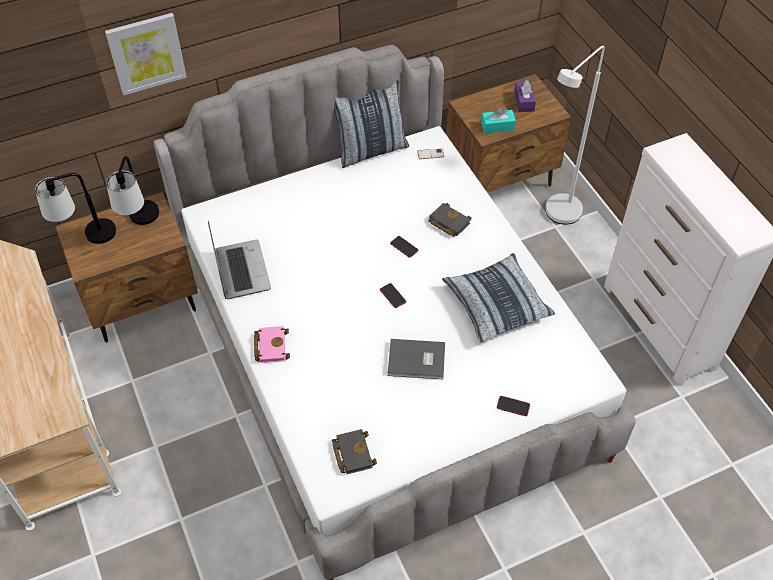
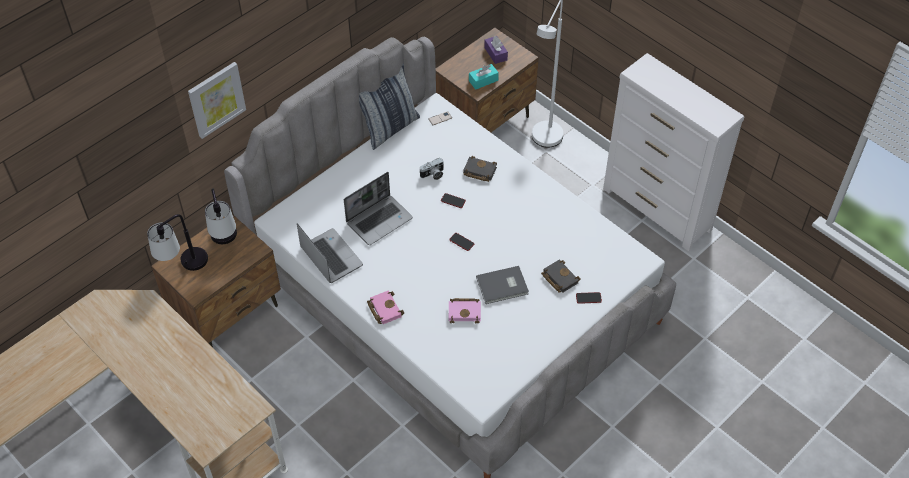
camera: 20 degrees left, 0 degrees up
(313, 245) = (379, 220): none -> laptop
(352, 453) = (484, 369): black book -> black book (558, 278)
(360, 377) = (465, 311): none -> pink book
(395, 212) = (433, 175): none -> camera
(496, 304) = (544, 225): pillow -> none

